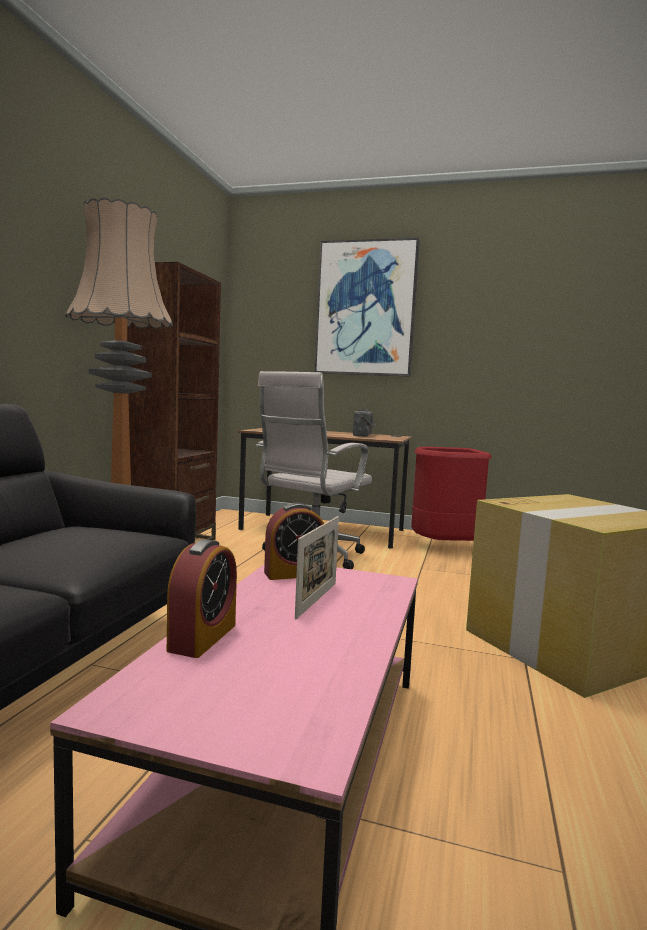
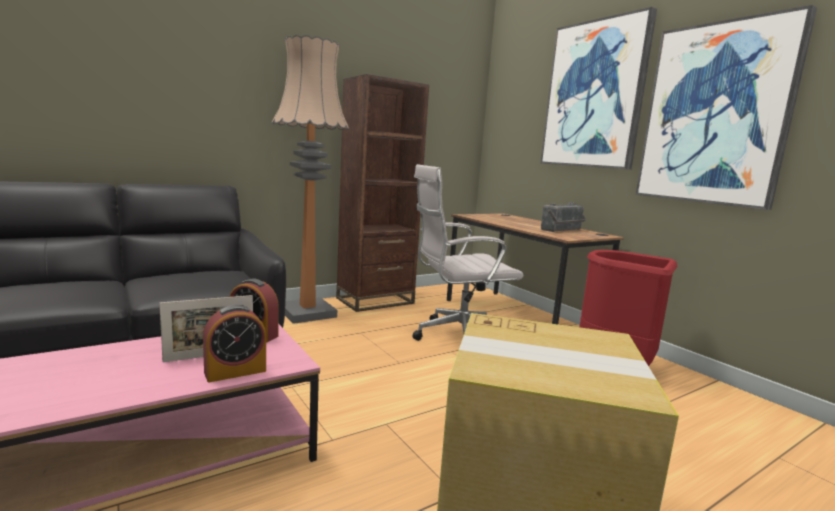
camera: 40 degrees right, 5 degrees up
(202, 637) = (99, 352): alarm clock -> alarm clock (235, 371)
(478, 331) = (715, 115): none -> picture

